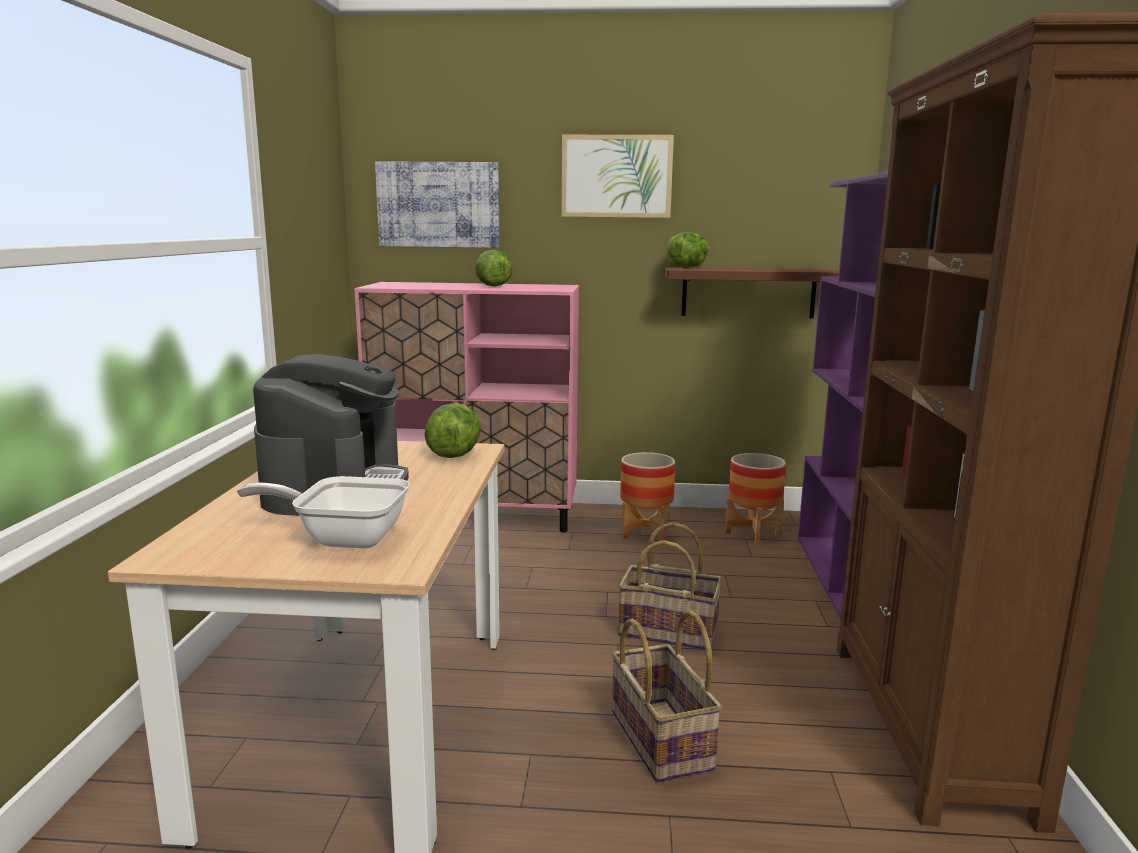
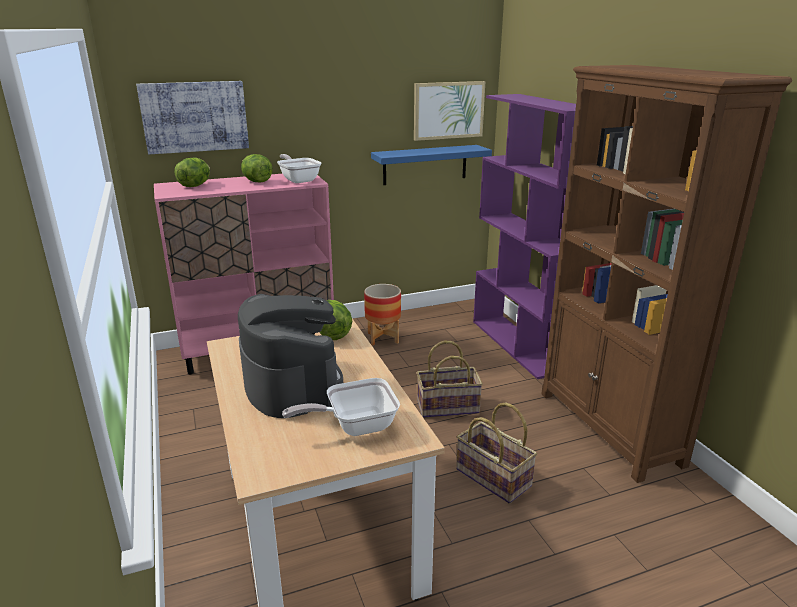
camera: 25 degrees left, 10 degrees up
(544, 287) = (298, 180): none -> frying pan
(616, 176) = (332, 88): picture -> picture (448, 110)
(687, 268) = (389, 153): lettuce -> lettuce (195, 185)
(748, 292) = (425, 165): brown shelf -> blue shelf
(753, 534) = (446, 324): planter -> none

